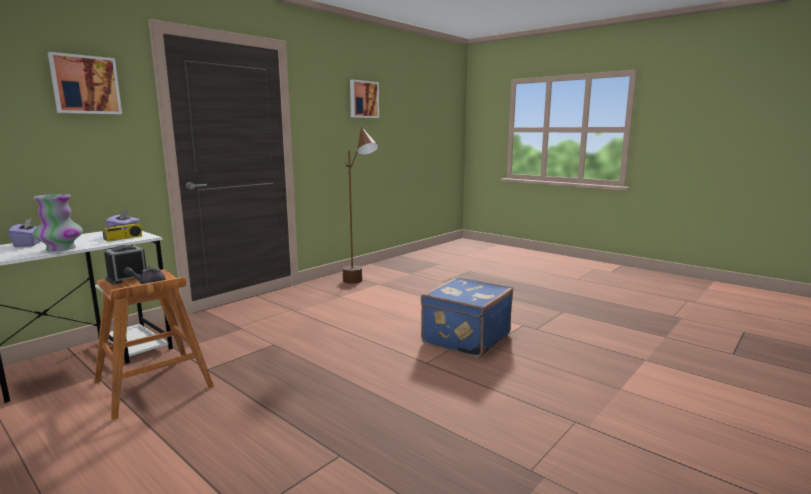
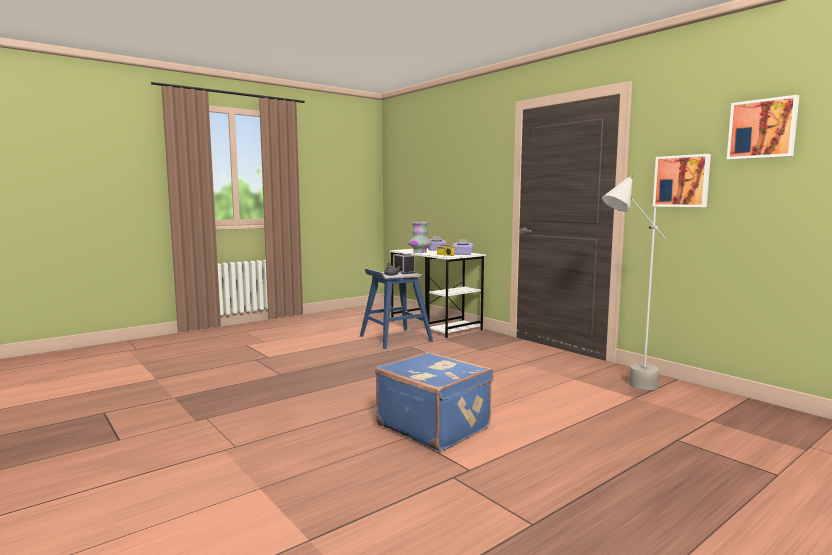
camera: 100 degrees right, 5 degrees down
(85, 85) = (479, 157): picture -> picture (682, 181)
(153, 384) = (394, 338): brown stool -> blue stool
(360, 284) = (626, 388): brown floor lamp -> grey floor lamp

